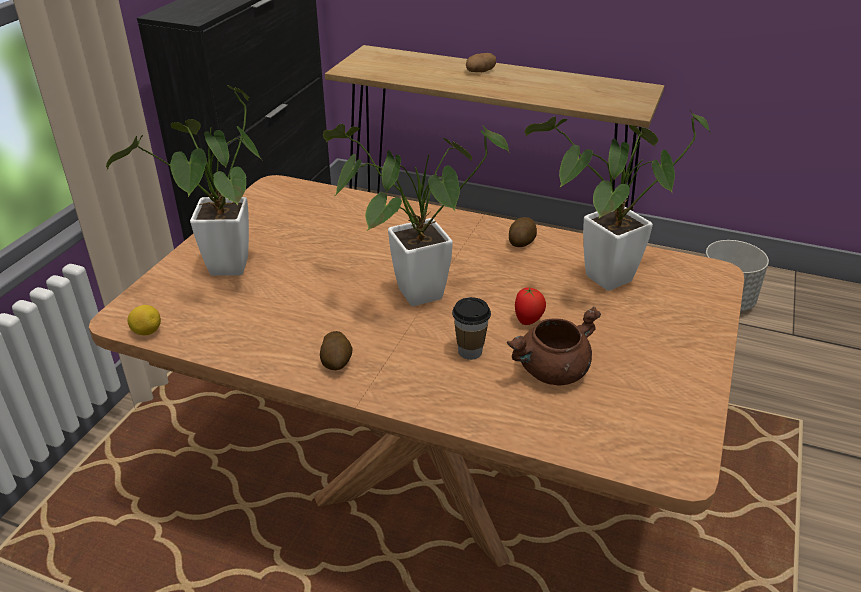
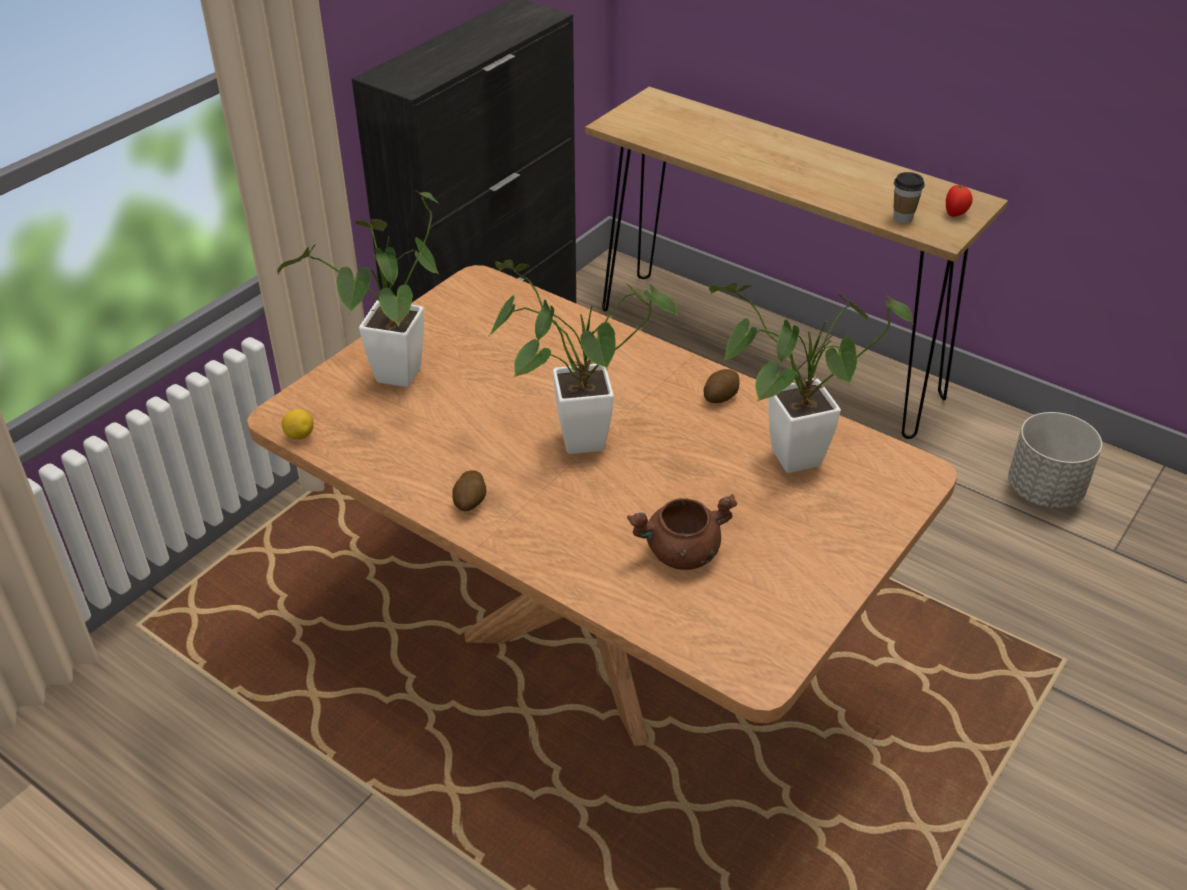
camera: 15 degrees right, 5 degrees up
(470, 351) = (607, 515): cup -> cup (902, 218)
(480, 71) = (777, 148): potato -> none
(528, 320) = (683, 492): tomato -> tomato (955, 214)

